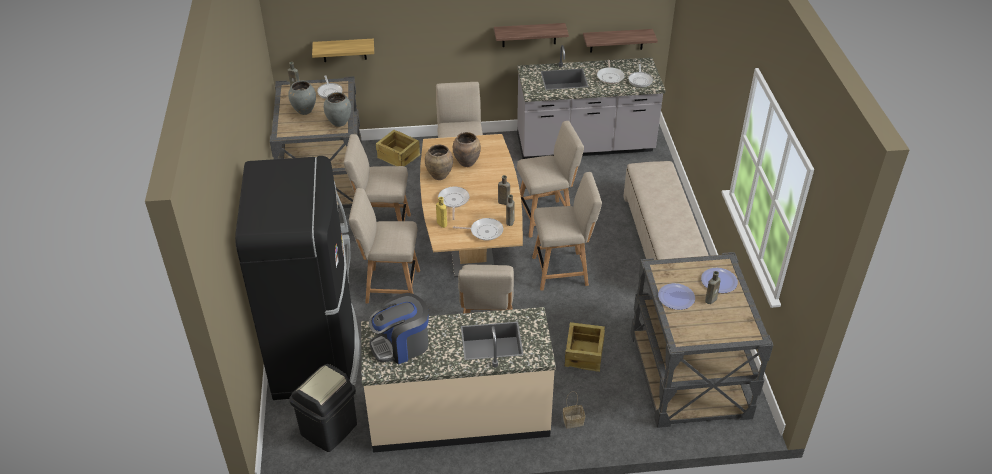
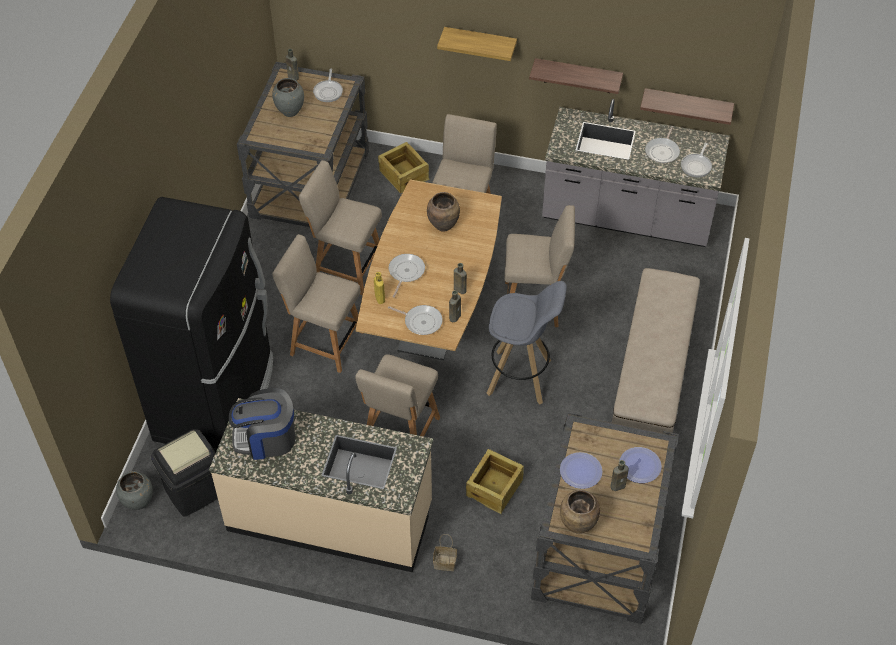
camera: 20 degrees right, 10 degrees up
(339, 123) = (320, 138): grey vase -> grey vase (139, 502)
(344, 50) = (357, 44): shelf -> shelf (480, 43)
(439, 176) = (405, 235): brown vase -> brown vase (577, 525)
(563, 270) = (521, 378): beige chair -> grey stool

